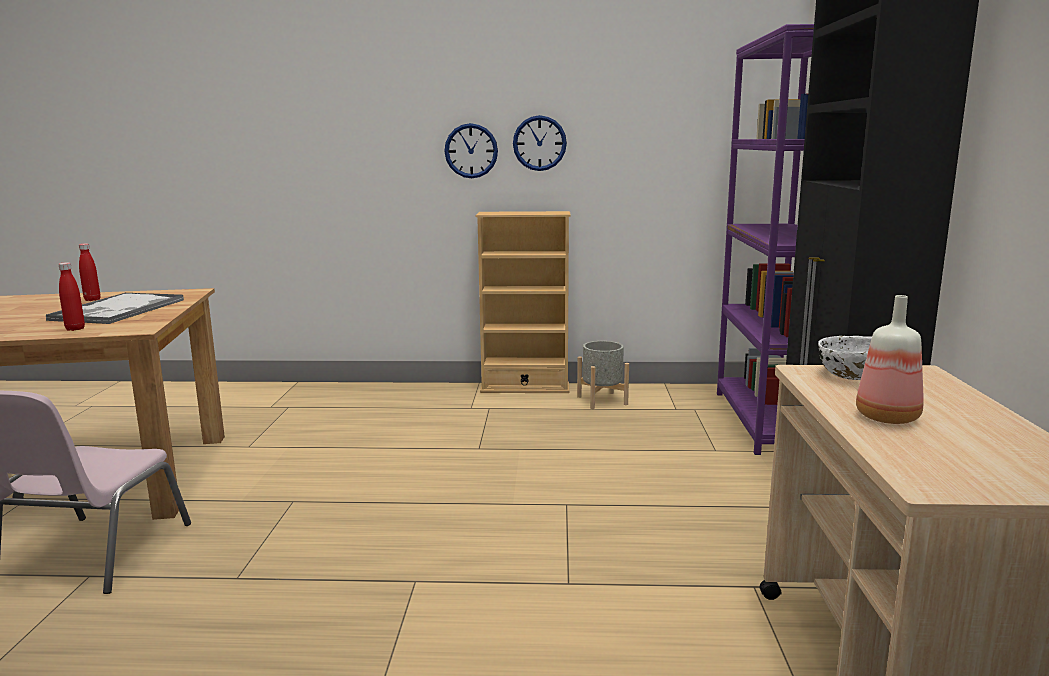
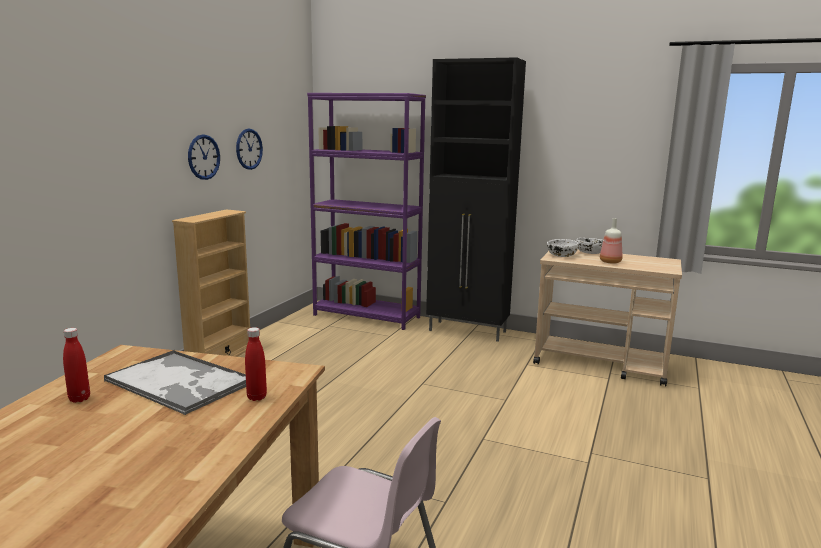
camera: 70 degrees left, 0 degrees up
(471, 151) = (161, 166): wall clock -> wall clock (249, 149)
(602, 400) = (281, 342): grey planter -> none
(952, 397) = (590, 253): none -> white bowl

